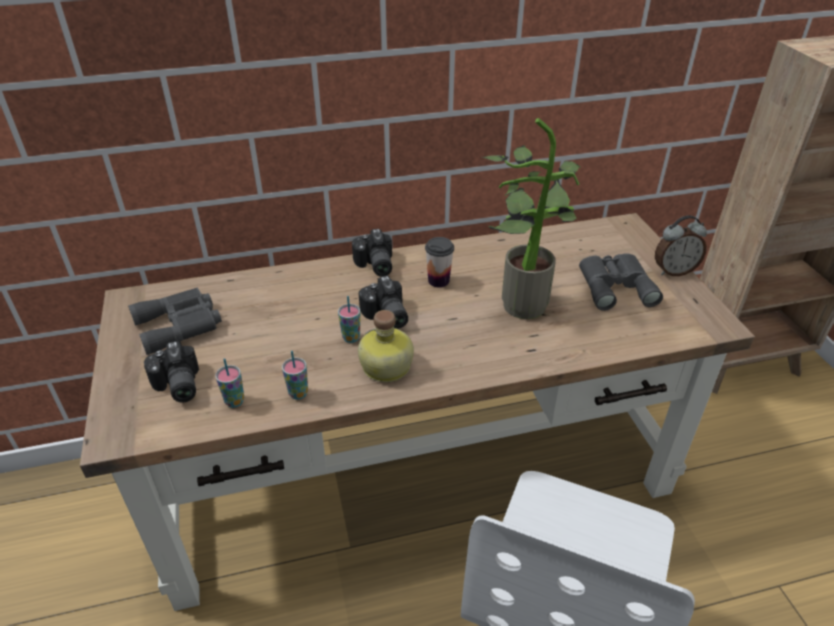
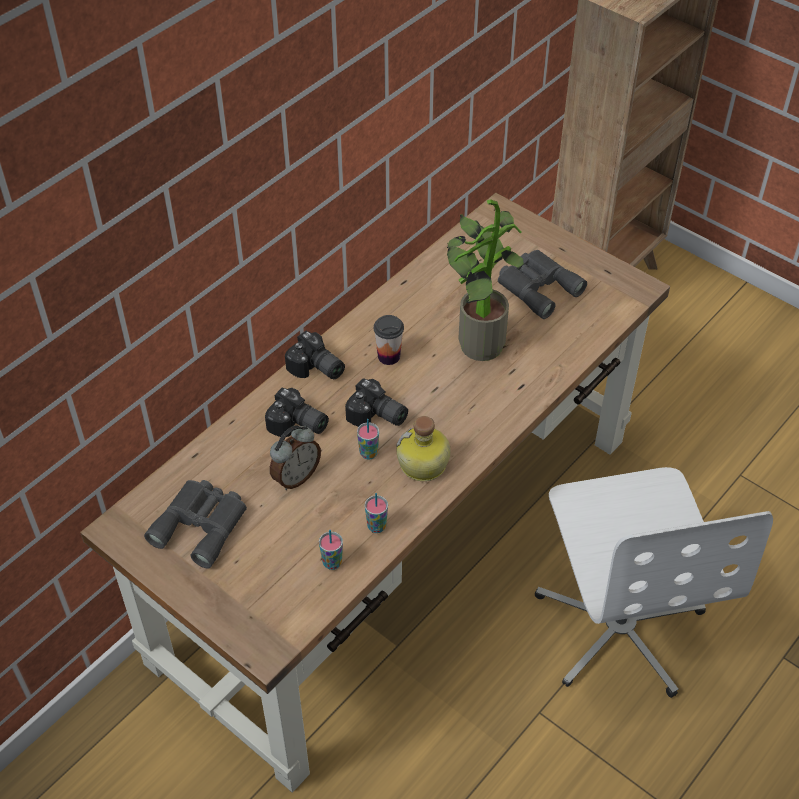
camera: 35 degrees left, 10 degrees up
(176, 386) = (267, 579): camera -> camera (298, 426)
(673, 271) = (571, 247): alarm clock -> alarm clock (295, 477)

